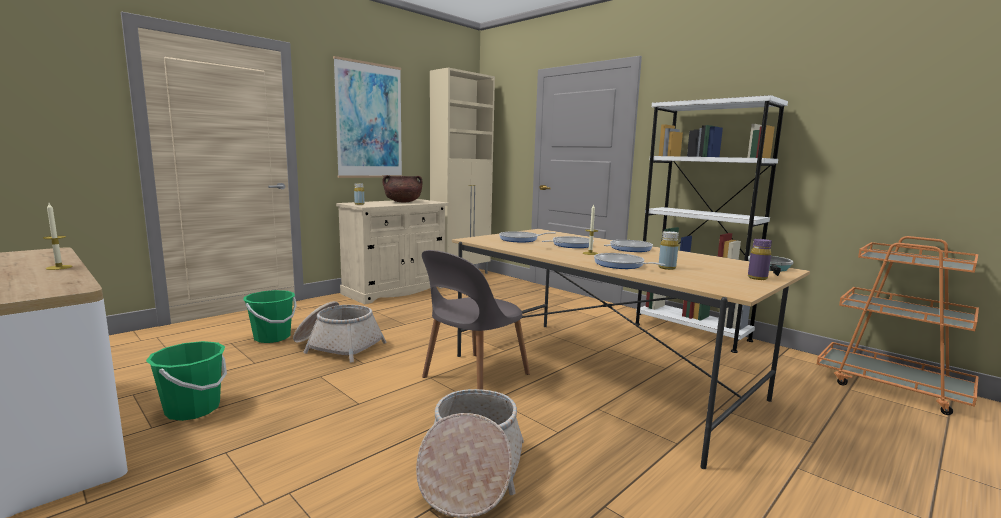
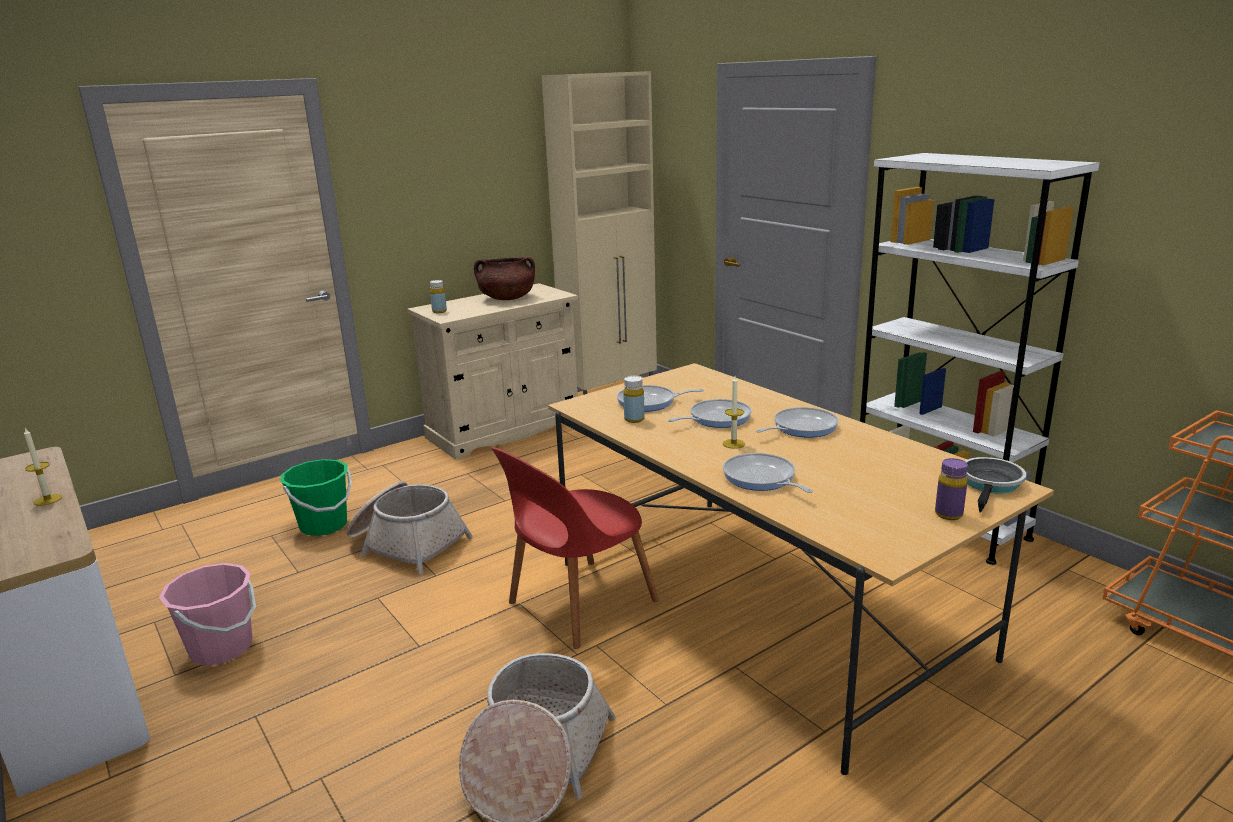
camera: 10 degrees right, 10 degrees up
(193, 409) = (221, 648): green bucket -> pink bucket
(369, 121) = (448, 175): picture -> none
(473, 377) = (578, 604): grey chair -> red chair
(667, 268) = (826, 486): yellow bottle -> yellow bottle (634, 419)

